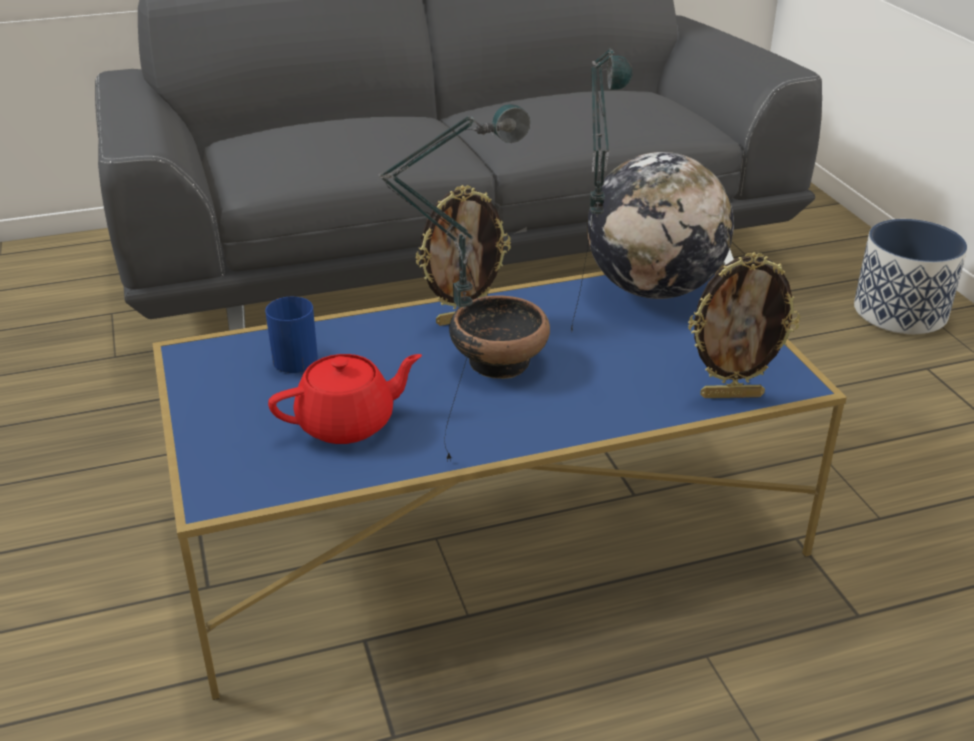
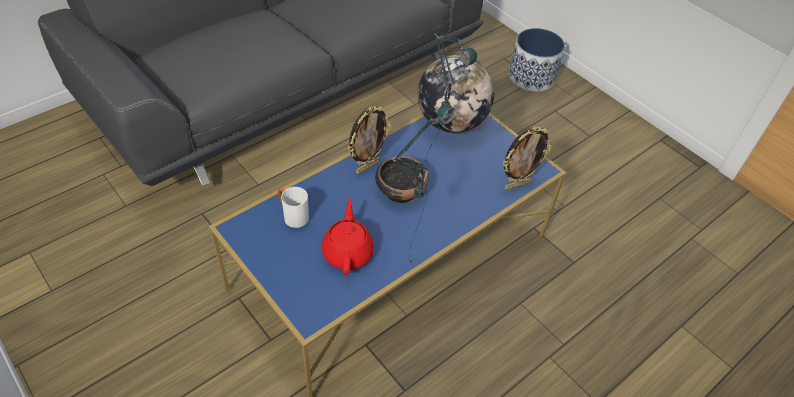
camera: 25 degrees left, 15 degrees up
(291, 357) = (292, 216): blue mug -> white mug
(348, 423) = (348, 252): red teapot -> red teapot turned 45 degrees counterclockwise

